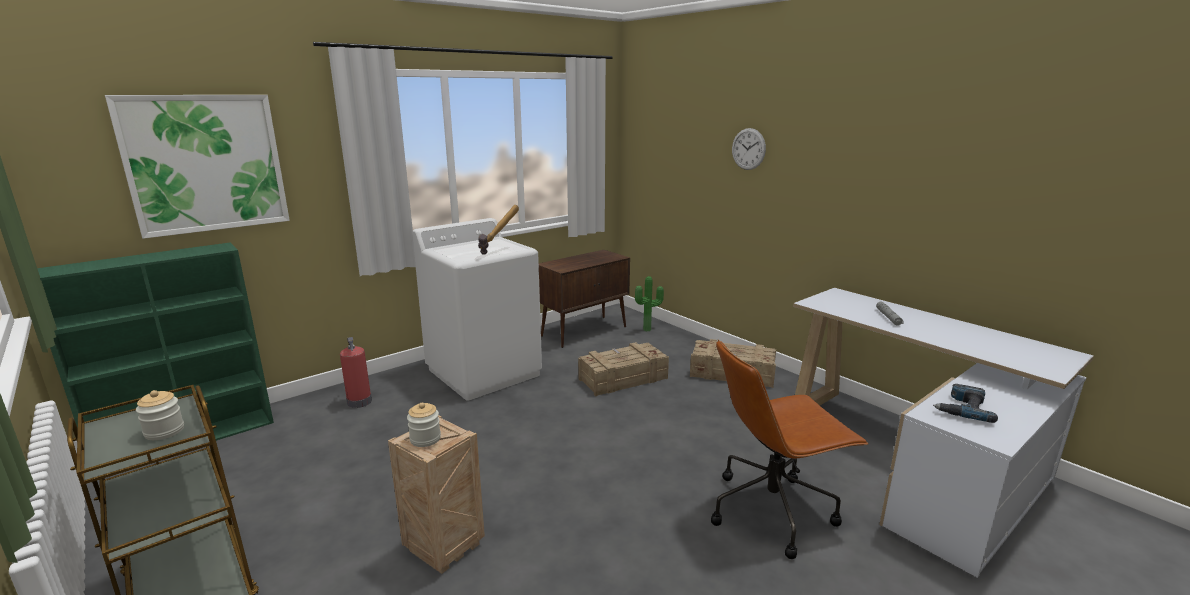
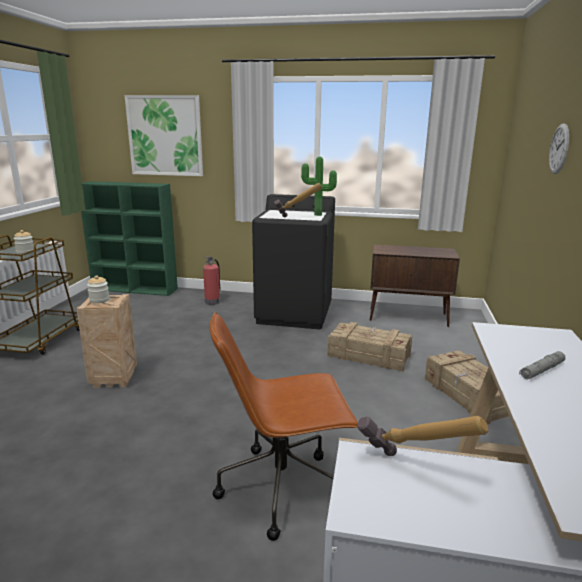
camera: 50 degrees right, 0 degrees up
(484, 372) = (294, 314): white washing machine -> black washing machine
(648, 330) = (463, 336): potted plant -> potted plant (317, 215)
(772, 510) = (282, 487): brown office chair -> brown office chair turned 45 degrees counterclockwise
(962, 408) = (411, 475): power drill -> hammer

